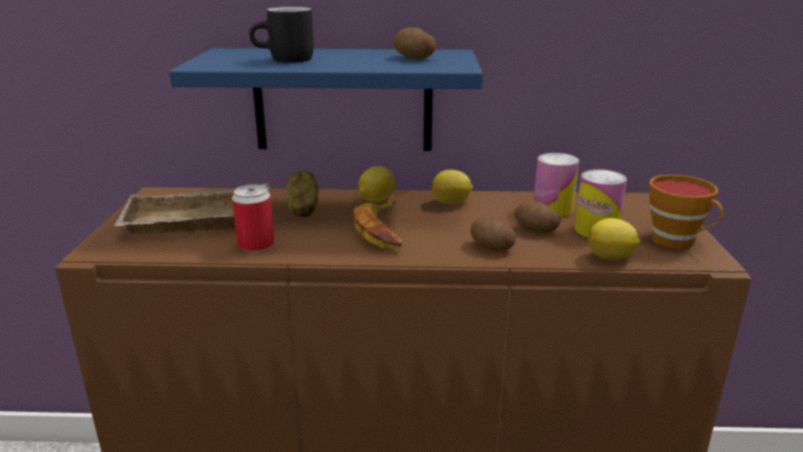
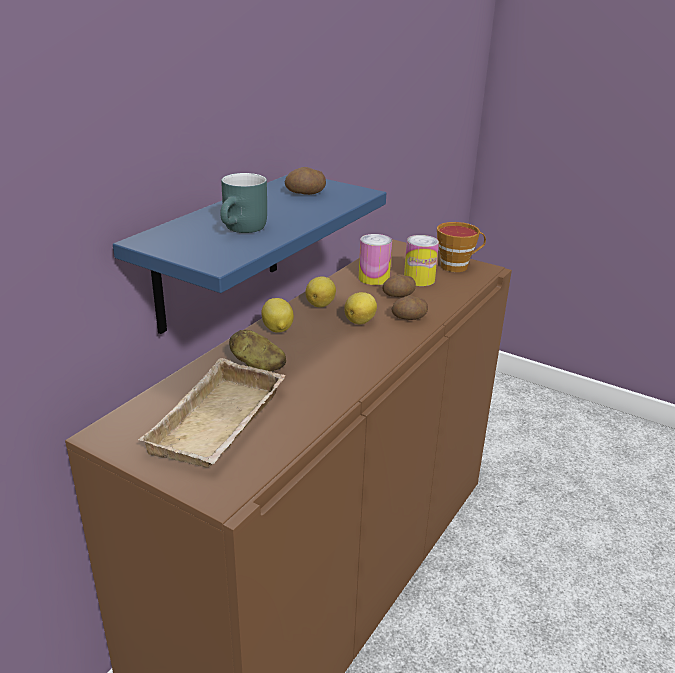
camera: 60 degrees left, 5 degrees up
(256, 245) = (308, 405): can -> none
(285, 60) = (244, 229): black mug -> turquoise mug
(383, 230) = (341, 345): banana -> none
(611, 257) = (459, 290): lemon -> lemon (360, 321)

